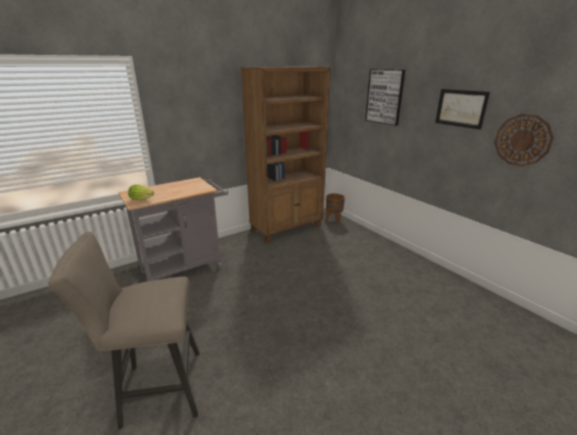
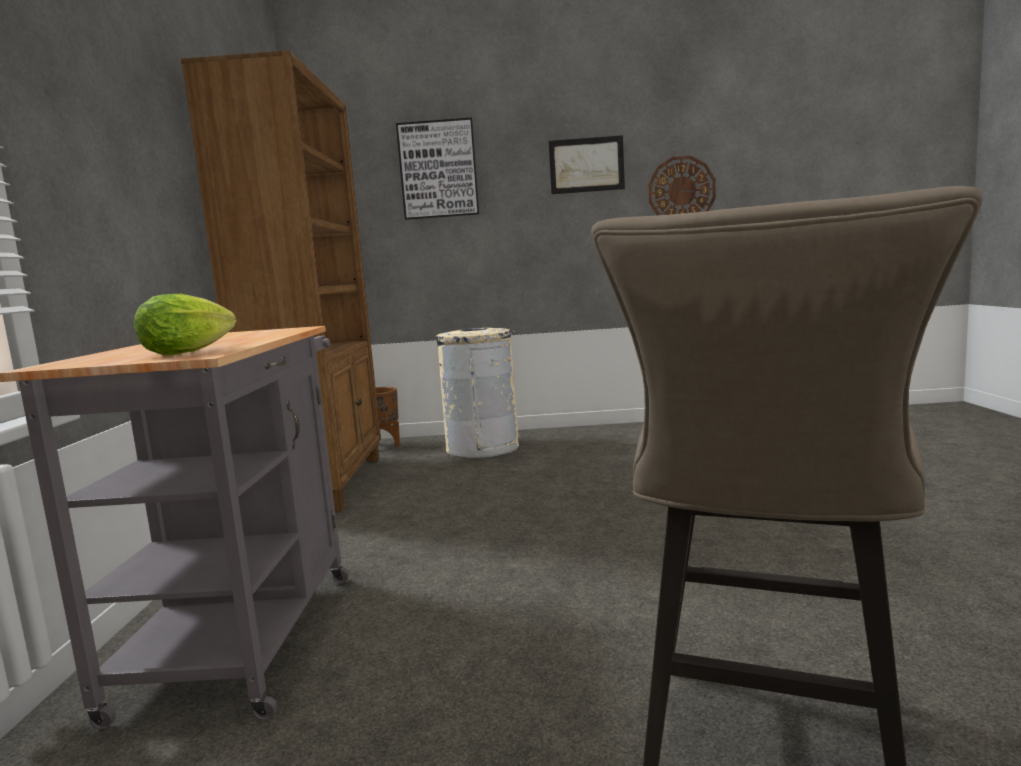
camera: 55 degrees left, 15 degrees down
(356, 242) = (482, 448): none -> beige trash can

